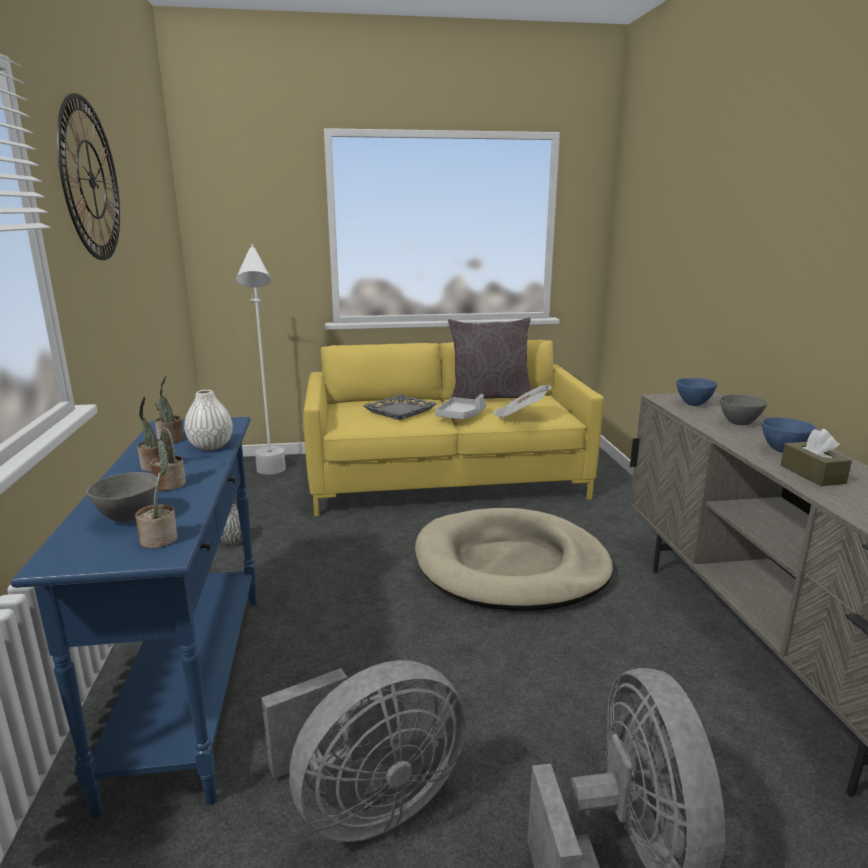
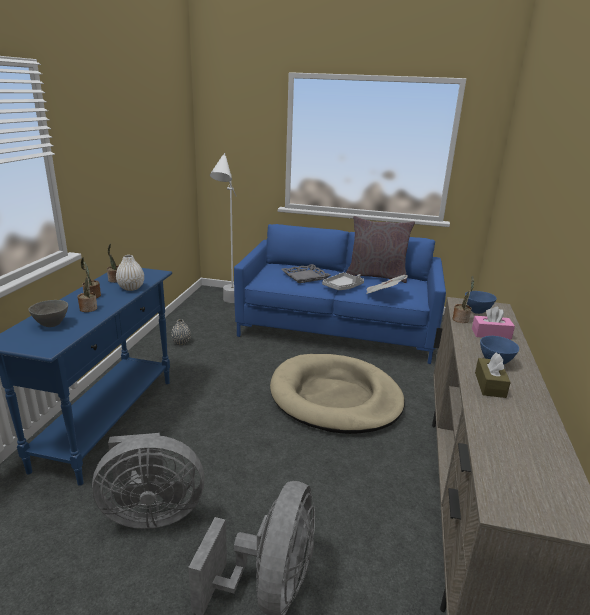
camera: 20 degrees right, 5 degrees up
(91, 180) = (103, 118): wall clock -> none
(161, 538) = (54, 340): potted plant -> potted plant (461, 319)
(446, 480) = (337, 328): yellow sofa -> blue sofa
(739, 423) = (491, 334): grey bowl -> pink tissue box

